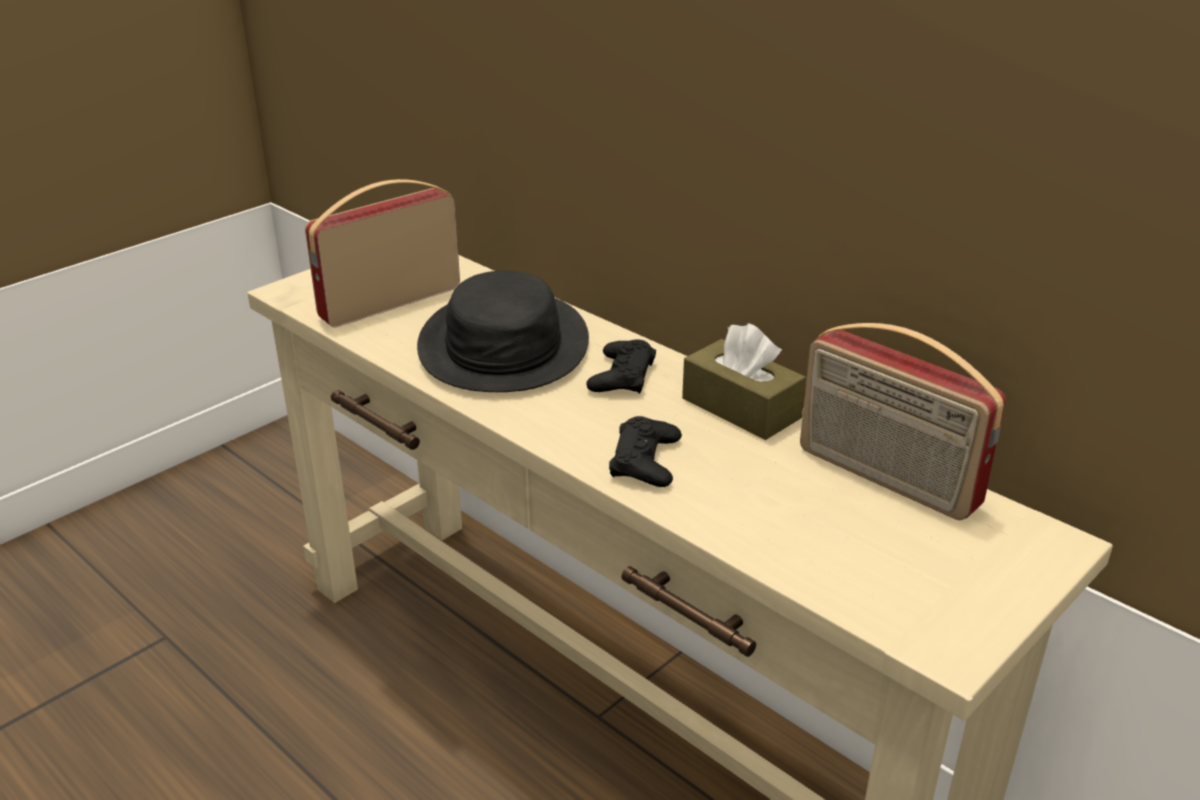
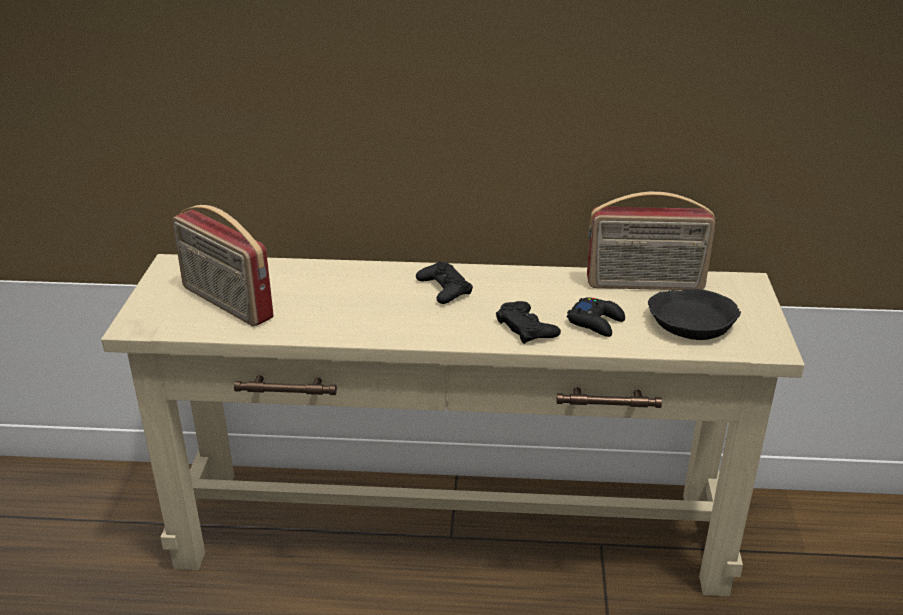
camera: 40 degrees left, 0 degrees up
(389, 302) = (225, 303): radio -> radio turned 60 degrees counterclockwise
(503, 345) = (347, 300): black hat -> none
(741, 408) = (531, 279): brown tissue box -> none
(742, 494) = (596, 322): none -> black game controller
(874, 555) = (690, 322): none -> black bowl

